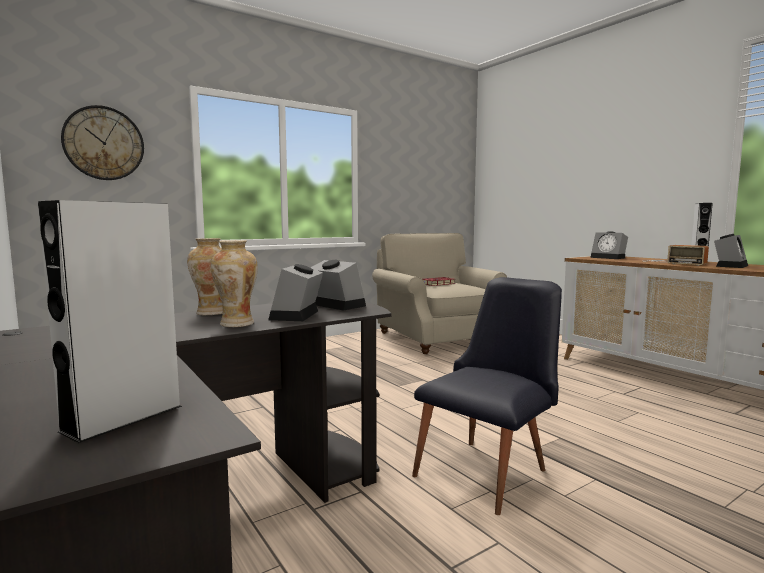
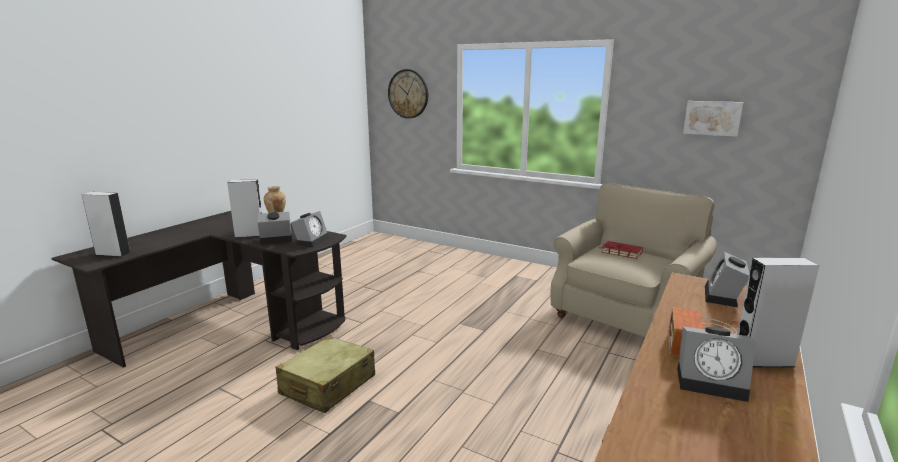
camera: 65 degrees right, 10 degrees up
(236, 324) = (249, 235): vase -> grey speaker
(424, 181) = (712, 118): none -> picture
(490, 469) = (328, 385): black chair -> beige suitcase

